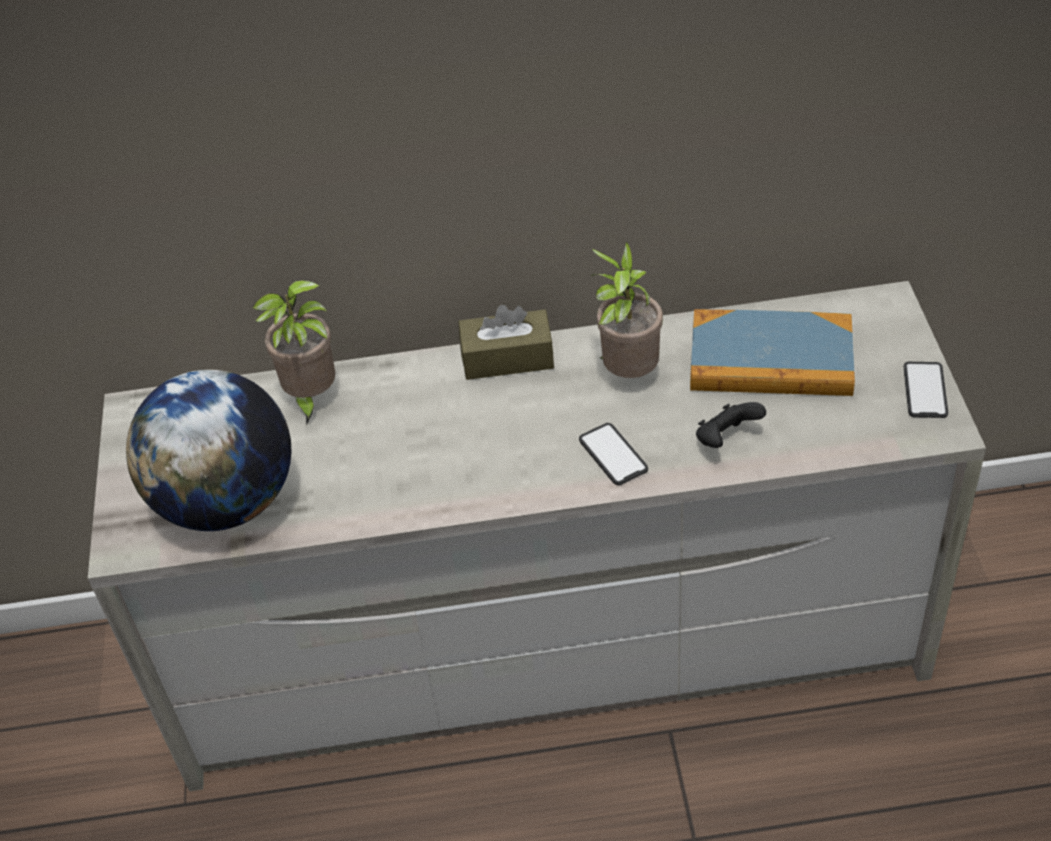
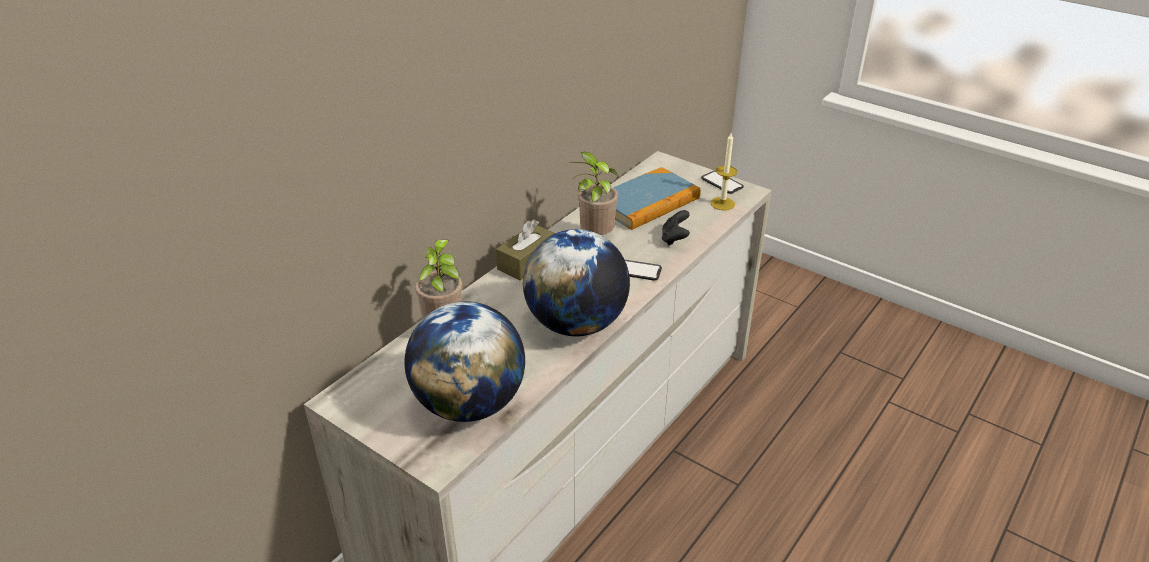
camera: 50 degrees left, 10 degrees down
(448, 480) = (576, 323): none -> globe
(874, 425) = (722, 203): none -> candle

